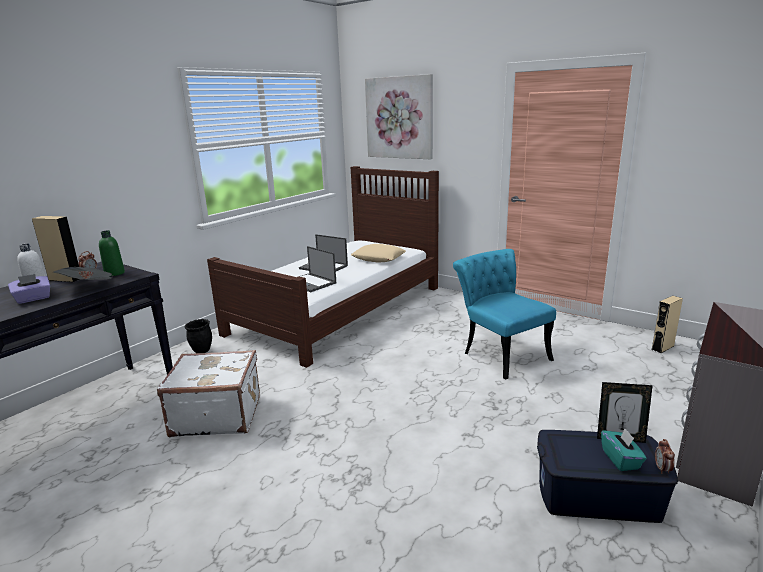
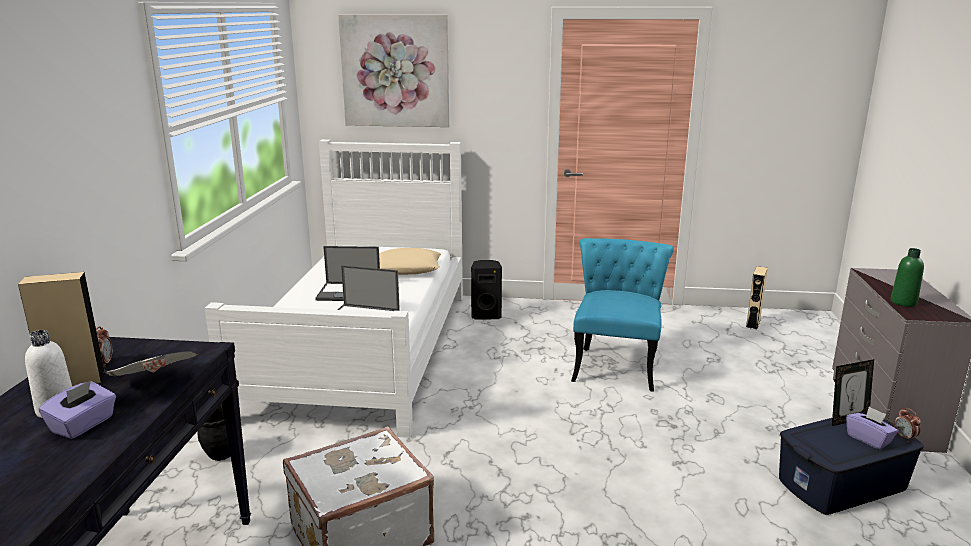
camera: 30 degrees left, 0 degrees up
(114, 273) = (153, 355): green bottle -> green bottle (903, 302)
(339, 309) = (364, 349): brown bed -> white bed
(440, 302) = (486, 315): none -> black speaker
(500, 353) = (616, 364): turquoise chair -> turquoise chair turned 75 degrees clockwise
(621, 459) = (869, 439): turquoise tissue box -> purple tissue box

